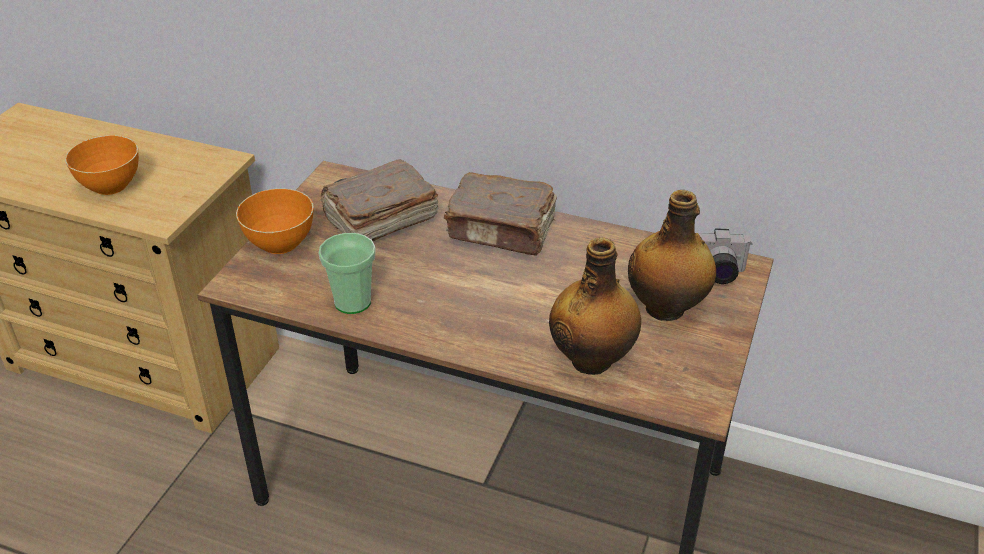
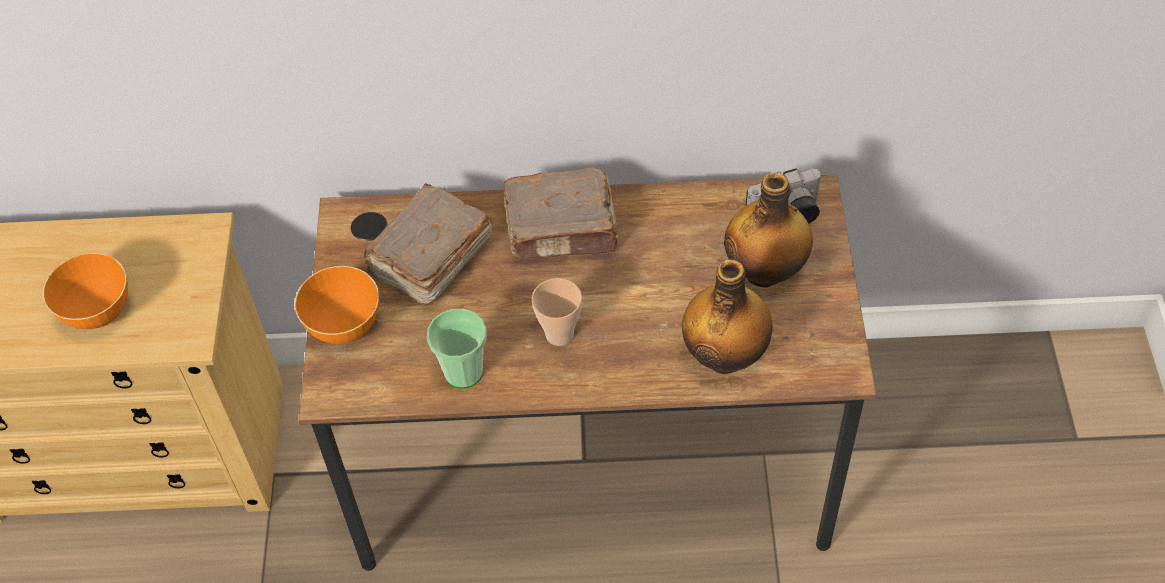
camera: 20 degrees left, 15 degrees up
(452, 300) = (559, 334): none -> cup

